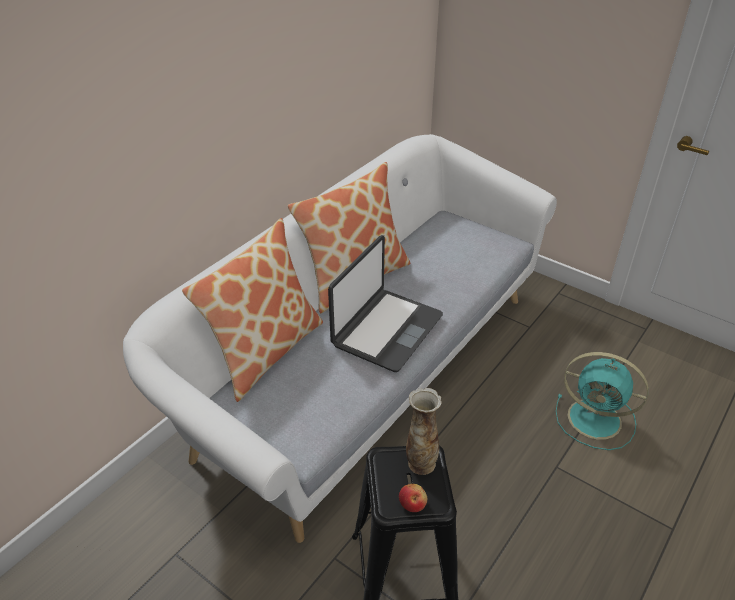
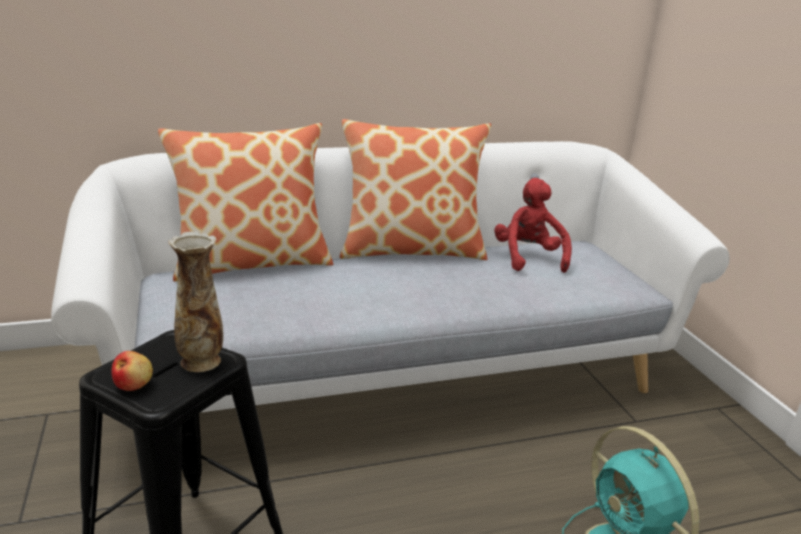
camera: 35 degrees right, 15 degrees down
(386, 330) = (382, 291): laptop -> none
(431, 248) = (528, 258): none -> red plush toy

